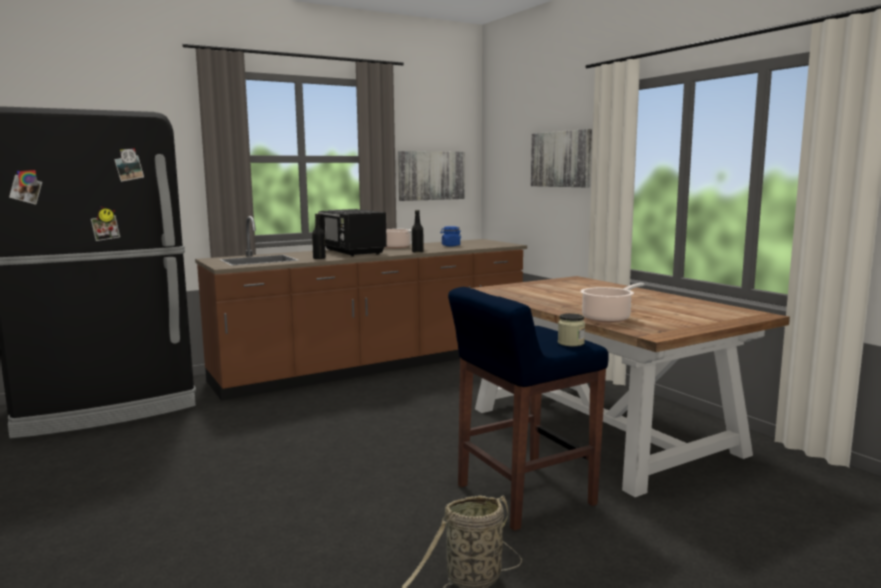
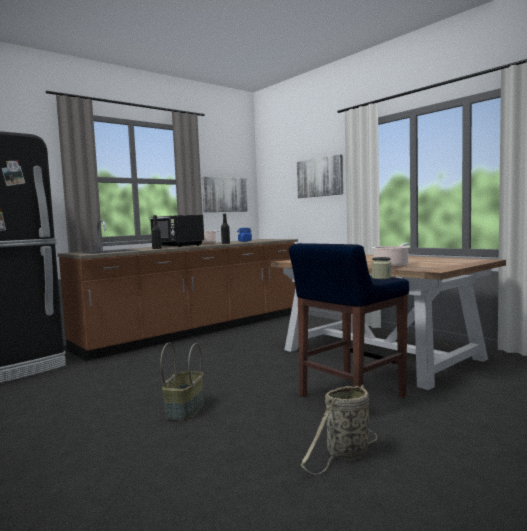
camera: 10 degrees left, 5 degrees down
(307, 488) = (184, 409): none -> basket

